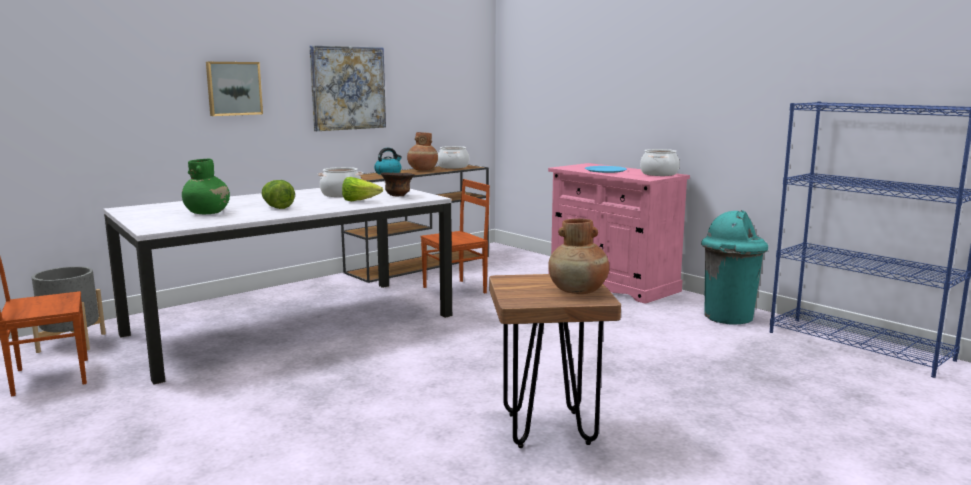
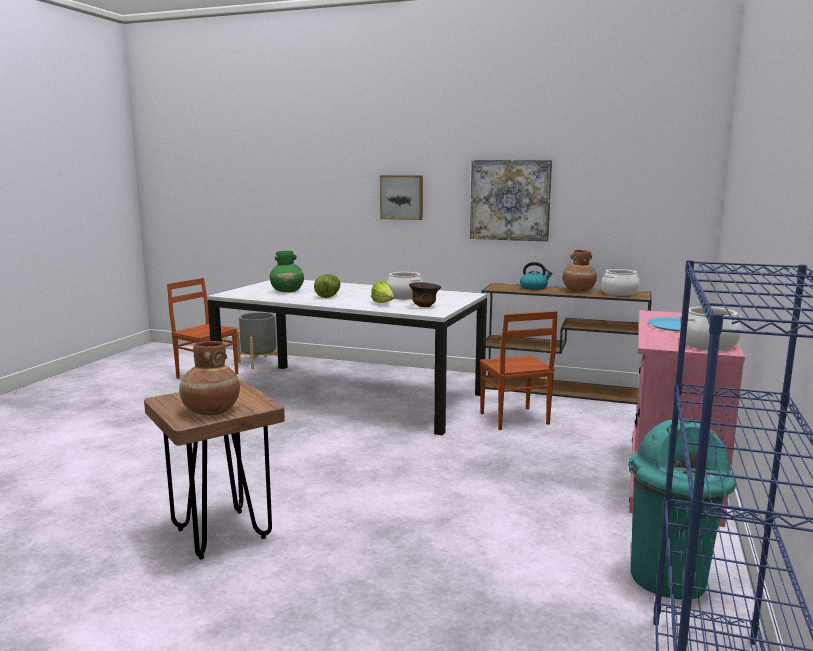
camera: 60 degrees right, 0 degrees up
(456, 290) = (513, 419): brown chair -> brown chair turned 45 degrees clockwise

